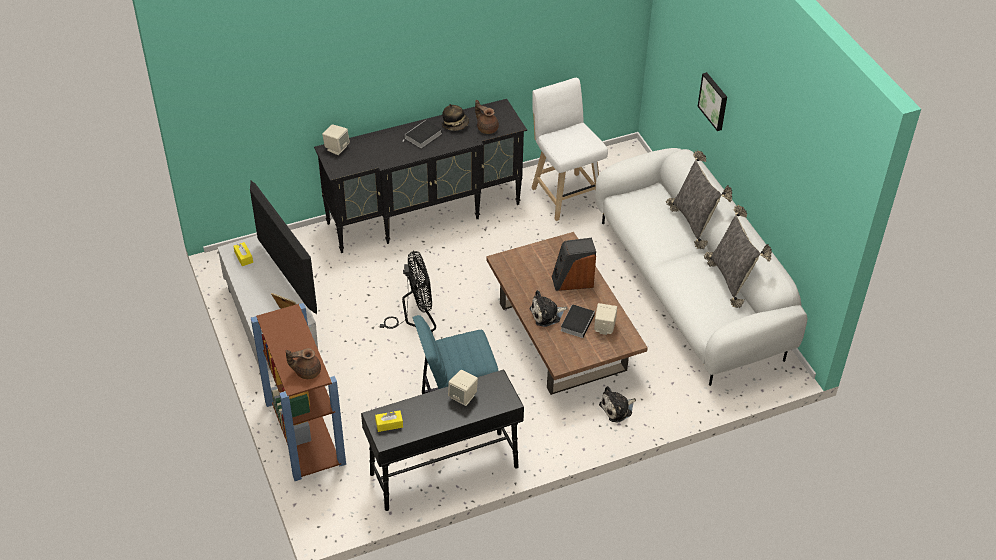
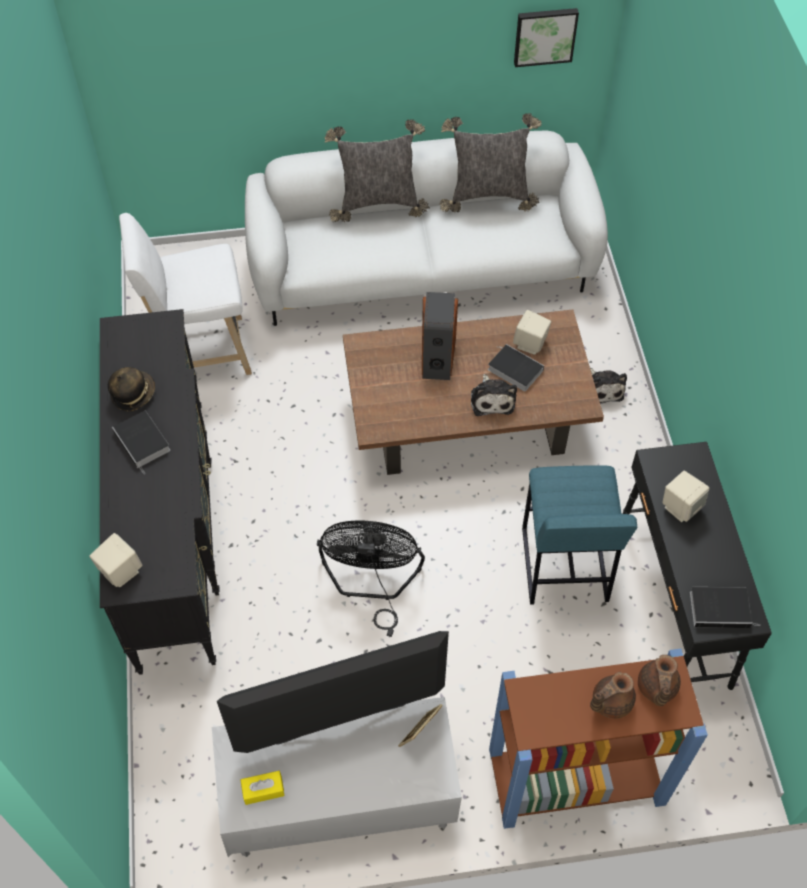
camera: 75 degrees left, 10 degrees up
(389, 424) = (721, 609): yellow tissue box -> book
(487, 128) = (159, 356): brown teapot -> brown teapot (609, 702)
(714, 101) = (286, 68): picture -> picture (544, 35)

